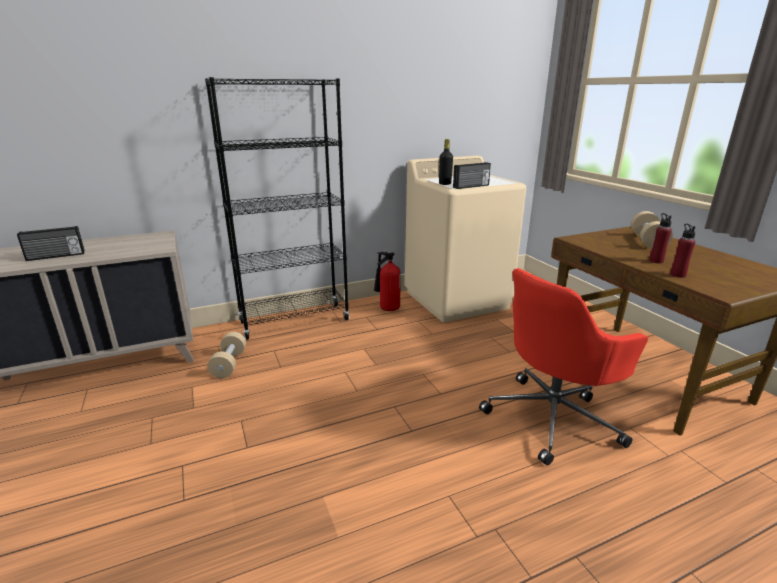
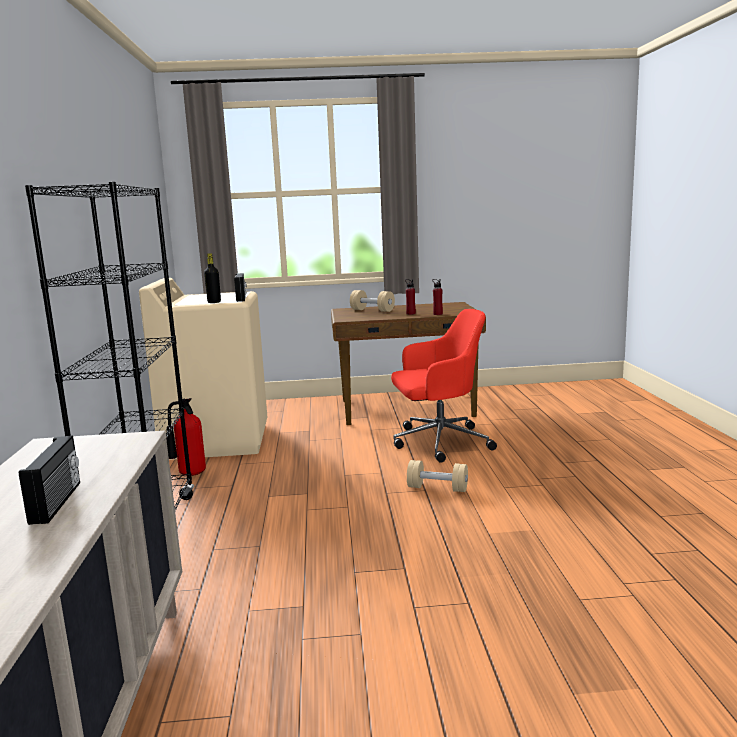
camera: 70 degrees left, 10 degrees down
(229, 364) = (215, 582): beige dumbbell -> beige dumbbell (437, 488)
(553, 417) = (439, 442): red office chair -> red office chair turned 90 degrees counterclockwise

